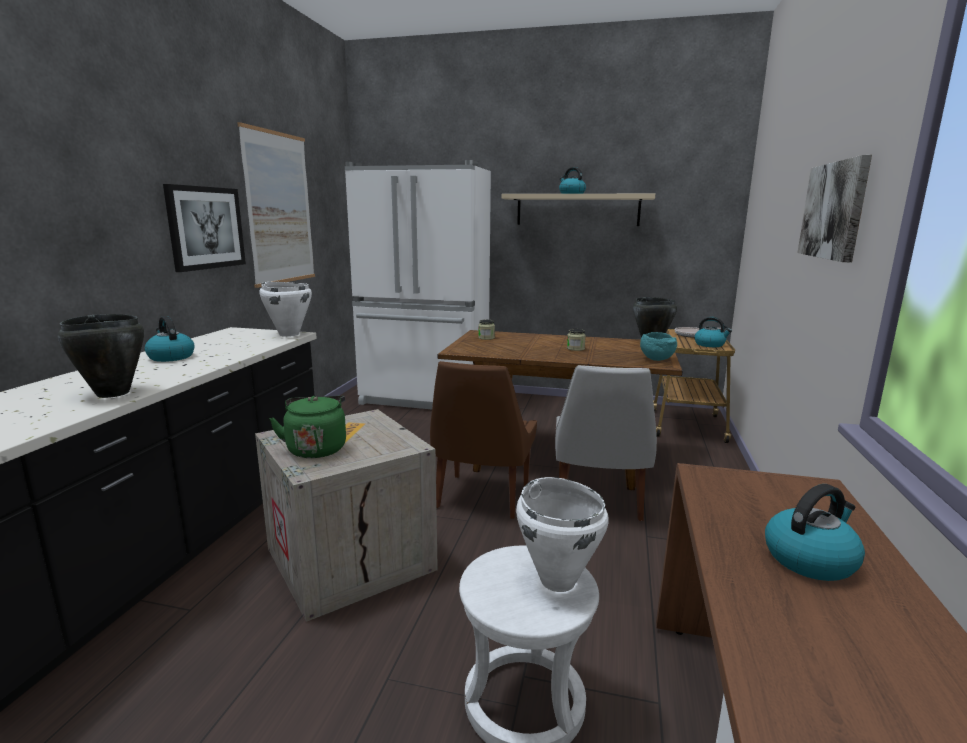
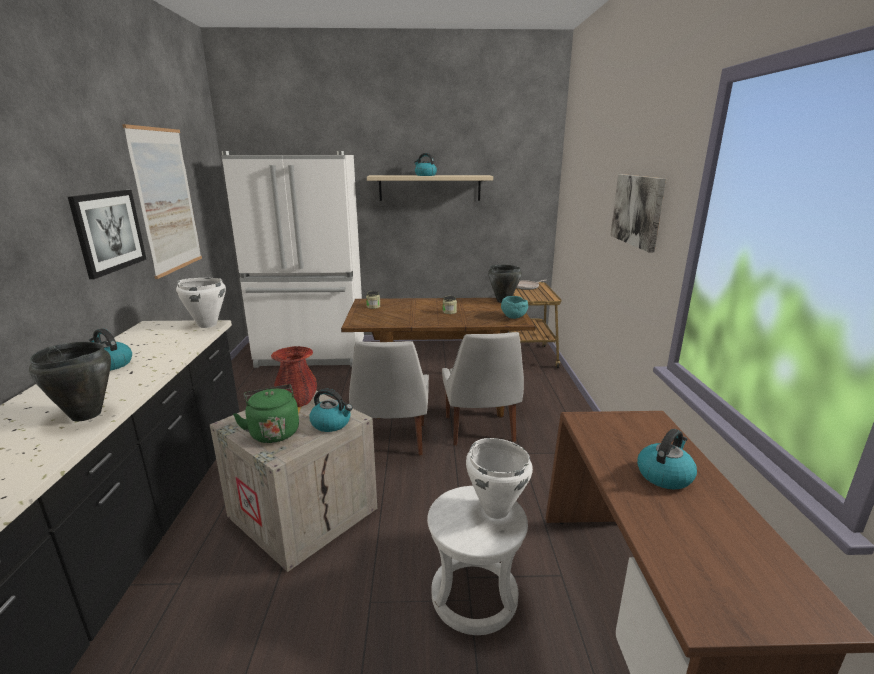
camera: 15 degrees left, 5 degrees up
(359, 423) = (297, 401): none -> red vase
(481, 498) = (391, 441): brown chair -> white chair
(710, 344) = (542, 296): kettle -> kettle (331, 423)

